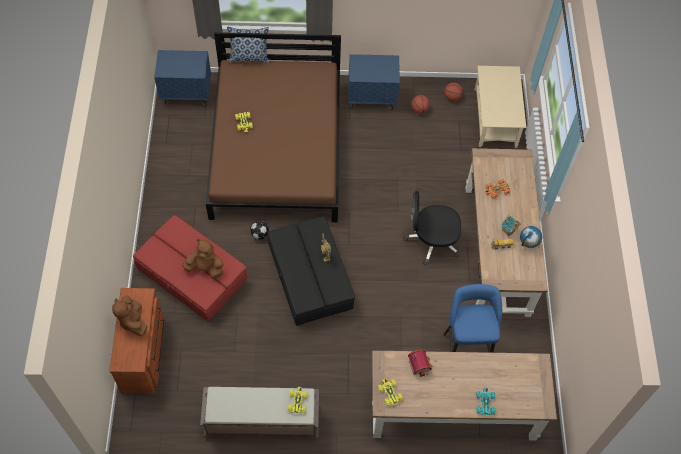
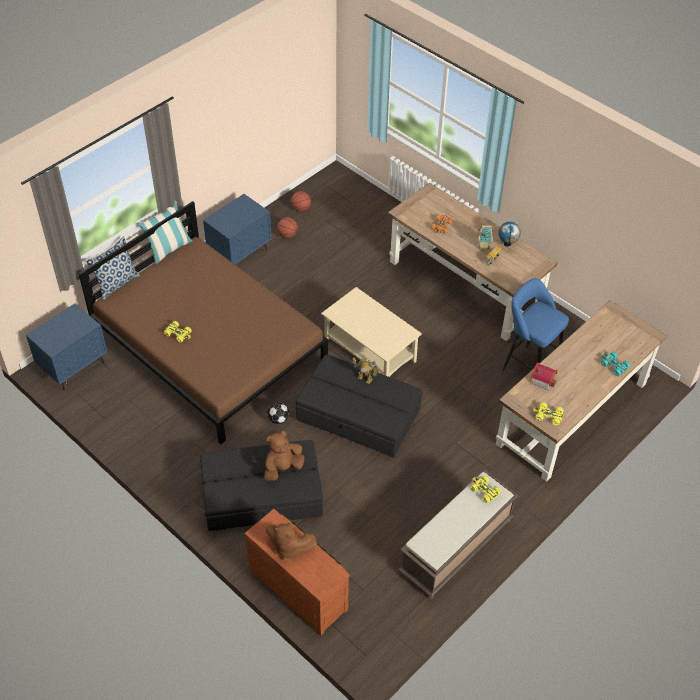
camera: 45 degrees left, 10 degrees down
(193, 275) = (262, 495): red ottoman -> black ottoman
(307, 59) = (169, 249): none -> pillow
(431, 241) = (413, 316): black office chair -> none
(495, 118) = (351, 199): beige coffee table -> beige coffee table (370, 351)

